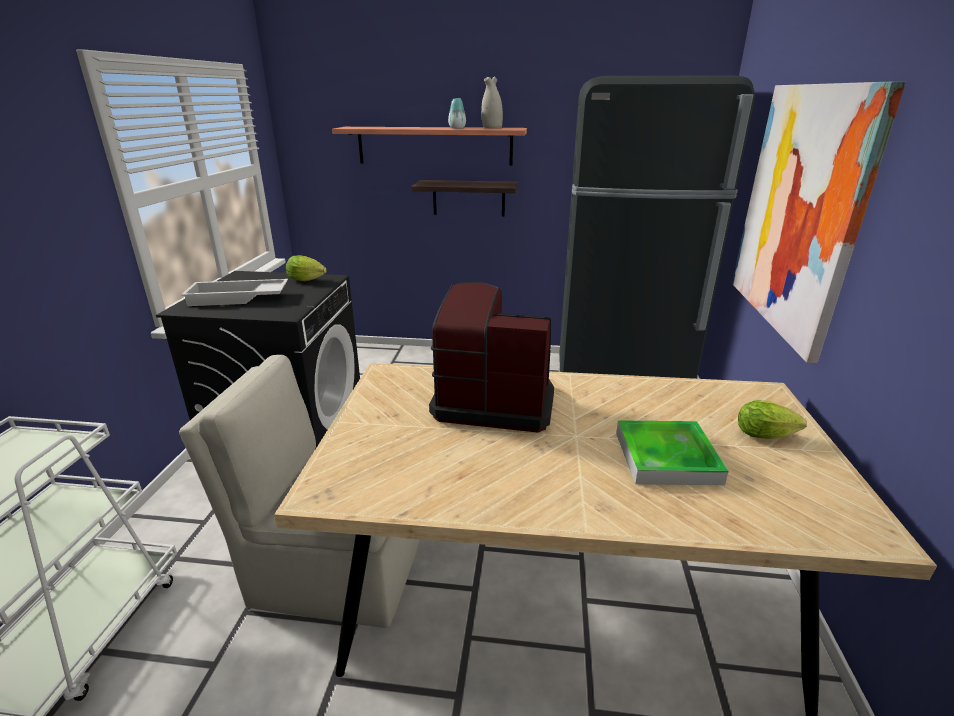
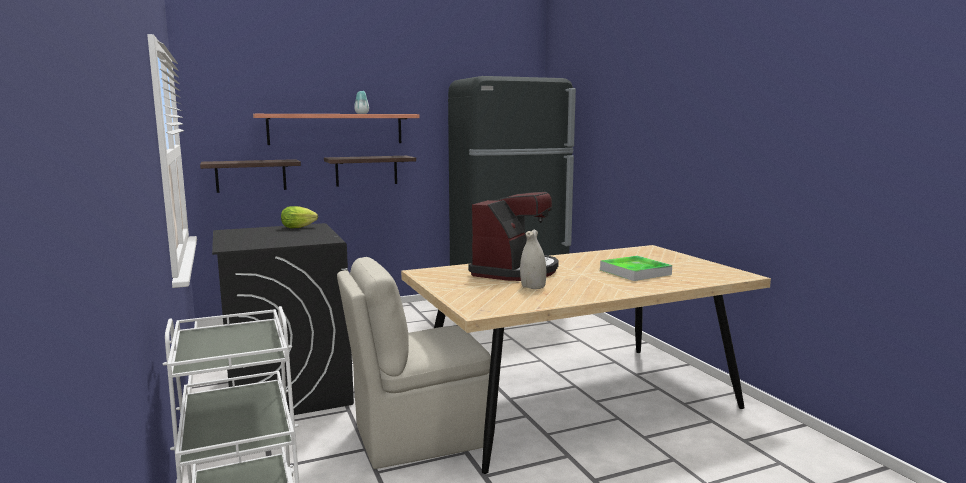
camera: 30 degrees left, 15 degrees down
(237, 299) = (264, 239): white tray -> none
(346, 196) = (251, 175): none -> shelf
(491, 128) = (388, 113): white vase -> white vase (532, 287)
(493, 401) = (515, 271): coffee machine -> coffee machine turned 135 degrees clockwise
(767, 436) = (669, 260): lettuce -> none
(799, 211) = (627, 149): picture -> none

